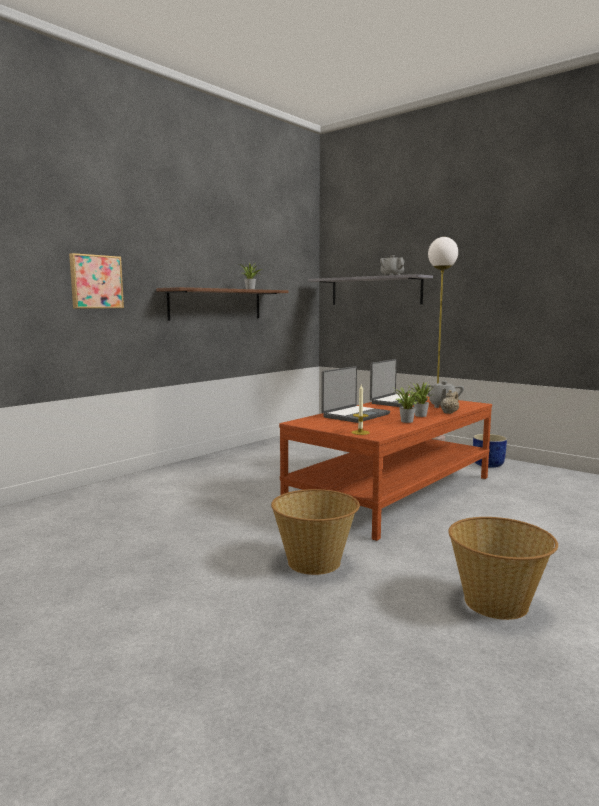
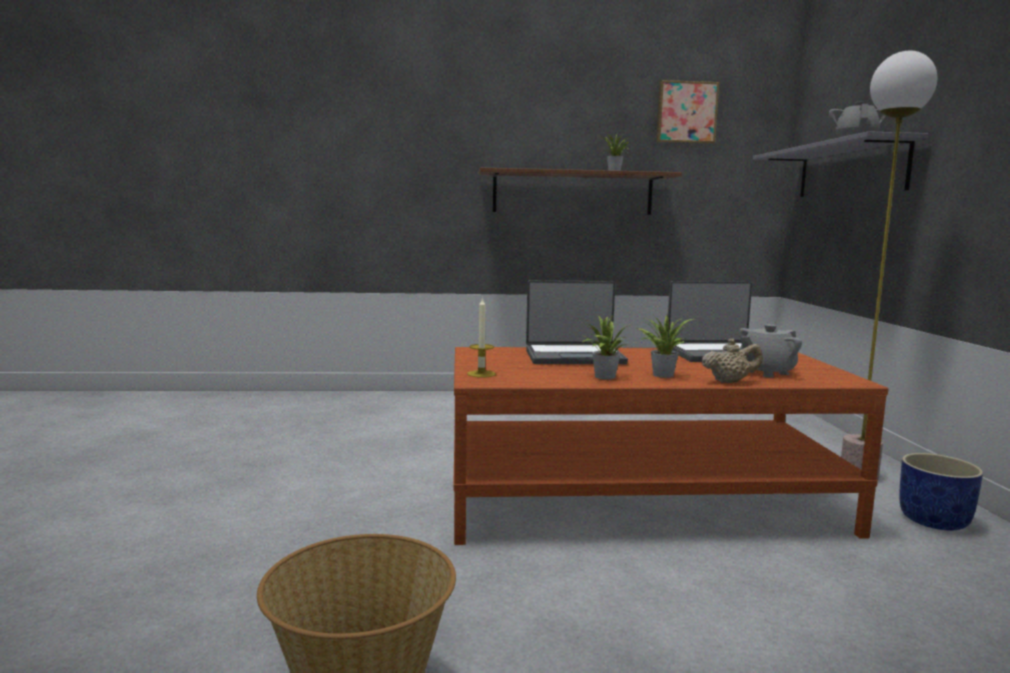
camera: 45 degrees right, 0 degrees up
(95, 282) = (397, 164): picture -> picture (686, 113)
(315, 562) = (336, 534): basket -> none

